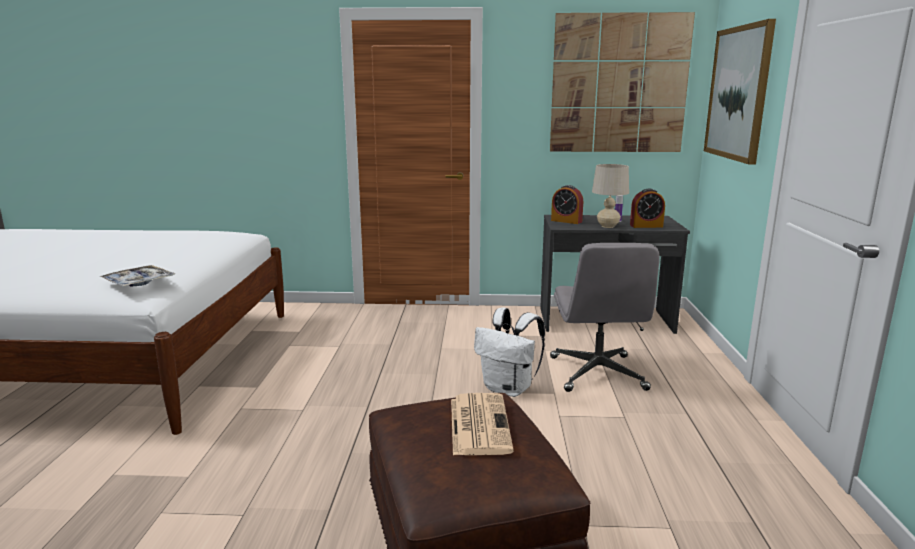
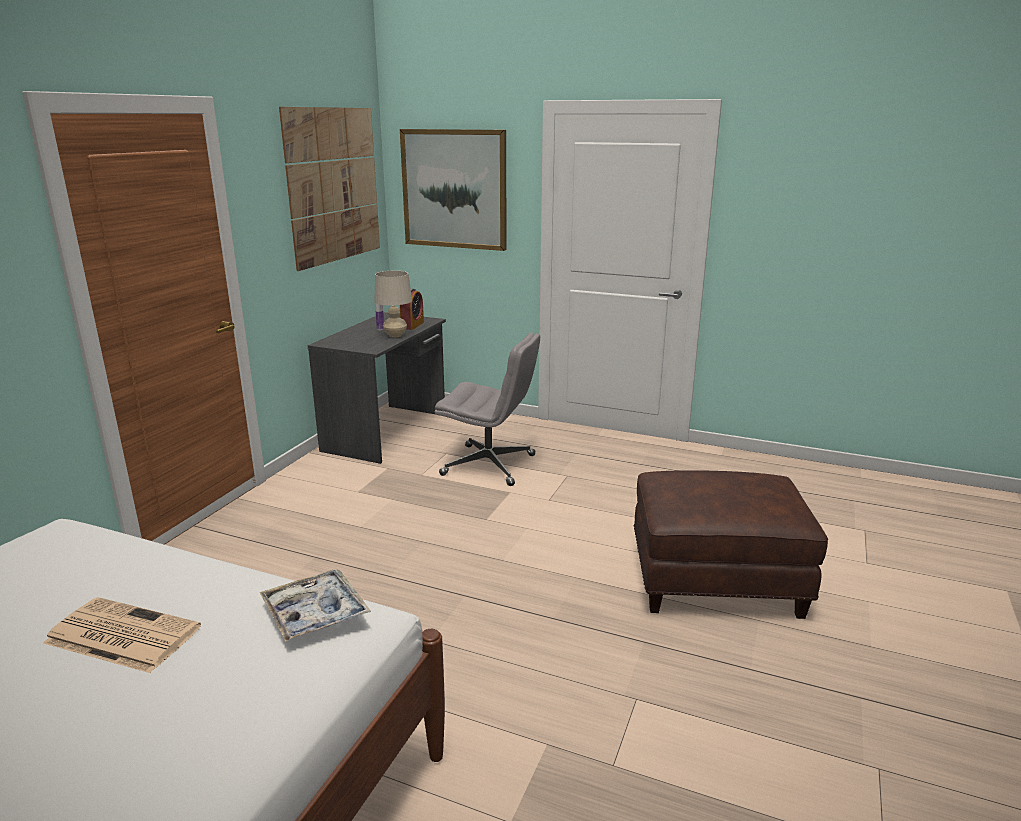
camera: 70 degrees left, 5 degrees up
(478, 424) = (713, 483): newspaper -> newspaper (120, 635)
(509, 389) = (486, 510): white backpack -> none
(566, 221) = (352, 343): alarm clock -> none

